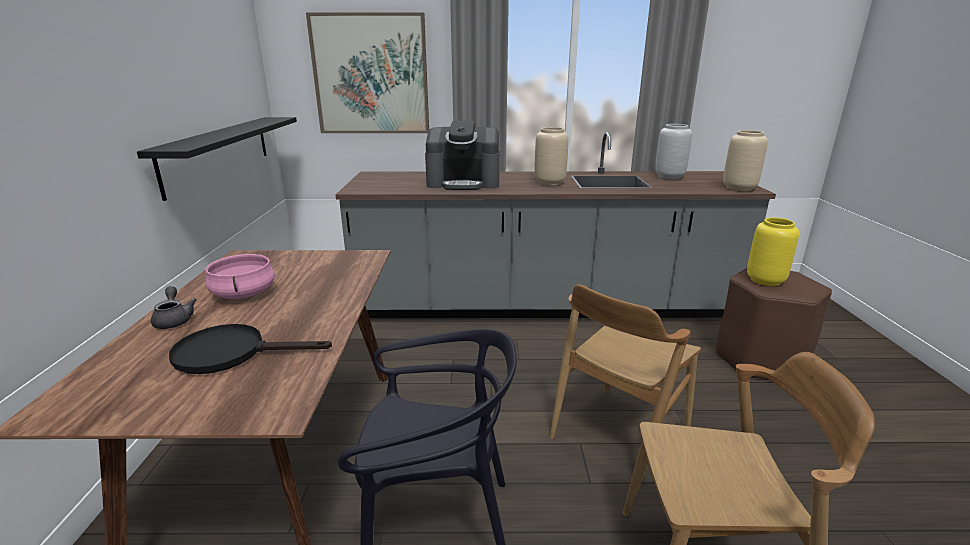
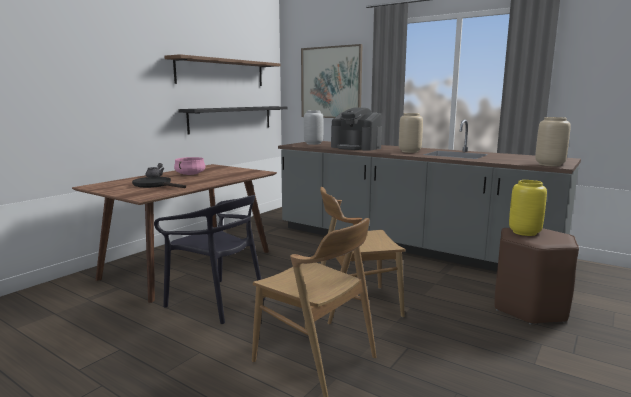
camera: 35 degrees right, 10 degrees down
(189, 61) = (221, 72): none -> brown shelf
(669, 177) = (512, 156): grey vase -> grey vase (313, 143)

